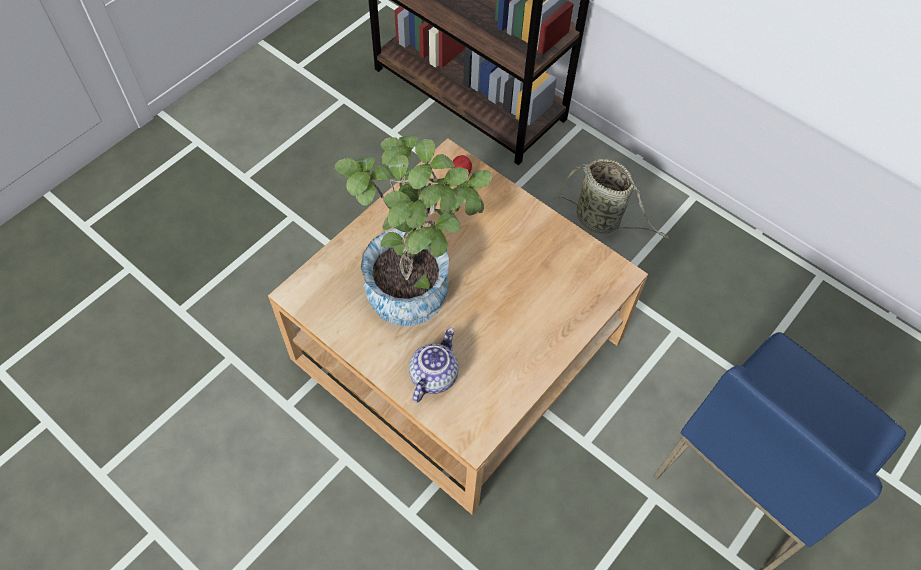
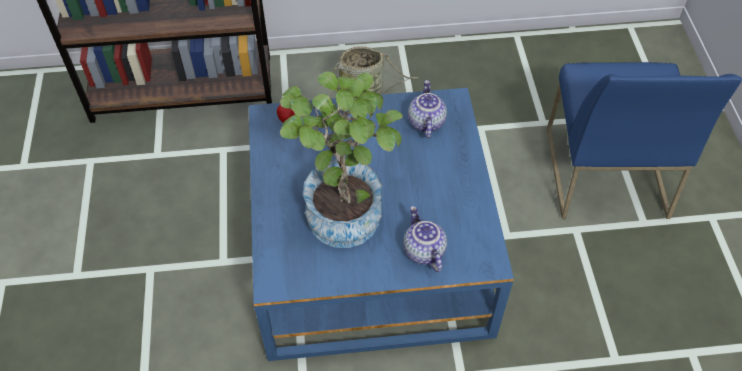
camera: 45 degrees left, 5 degrees down
(457, 349) = (370, 251): beige coffee table -> blue coffee table
(570, 272) = (425, 122): none -> teapot

